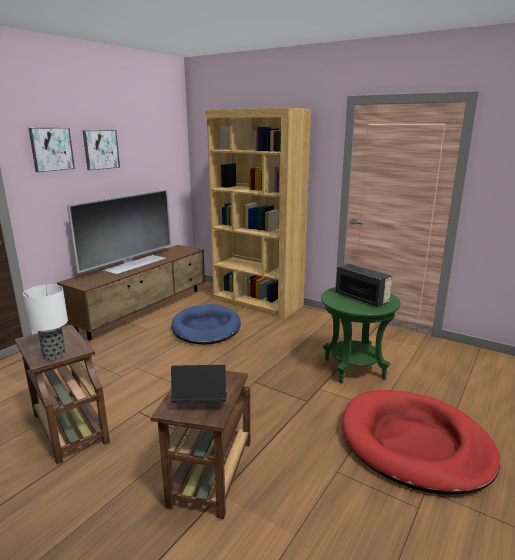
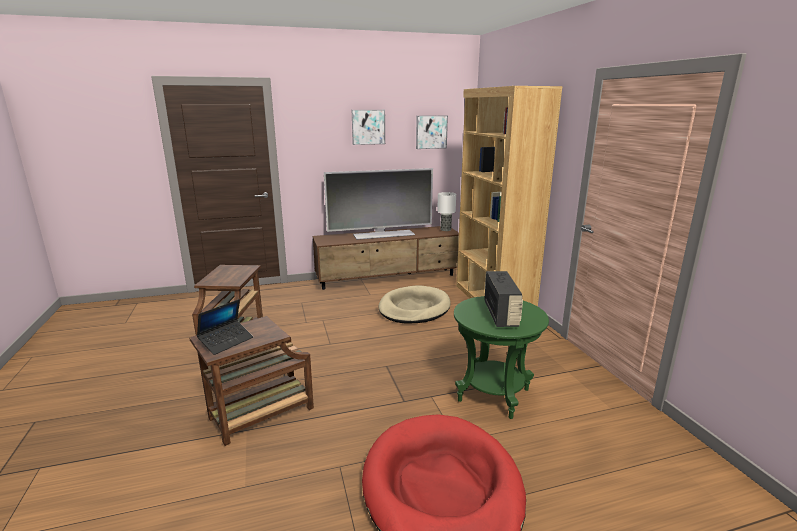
camera: 40 degrees right, 0 degrees up
(51, 149) = (320, 125): picture -> picture (431, 132)
(54, 355) = (217, 281): table lamp -> table lamp (445, 229)
(200, 402) = (226, 341): laptop -> laptop turned 90 degrees clockwise
(206, 328) = (414, 308): blue dog bed -> beige dog bed

